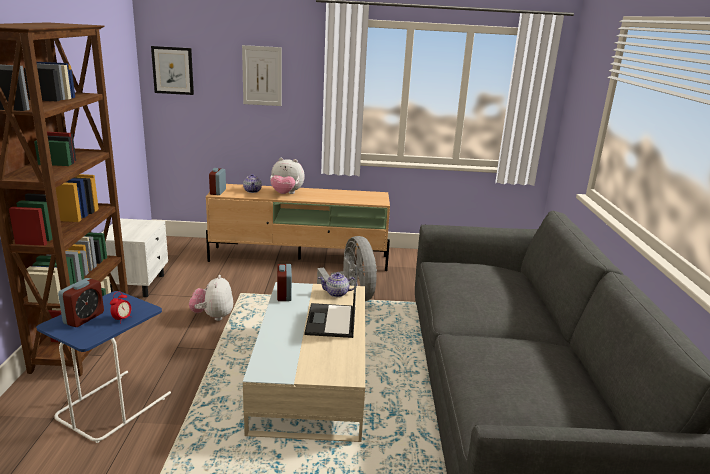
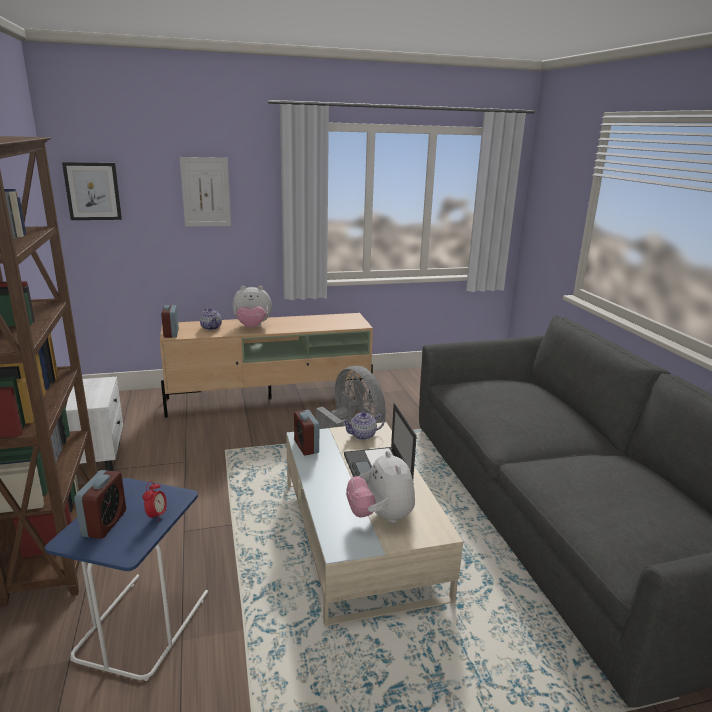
camera: 15 degrees left, 0 degrees up
(213, 316) = (207, 484): plush toy -> plush toy (380, 517)

